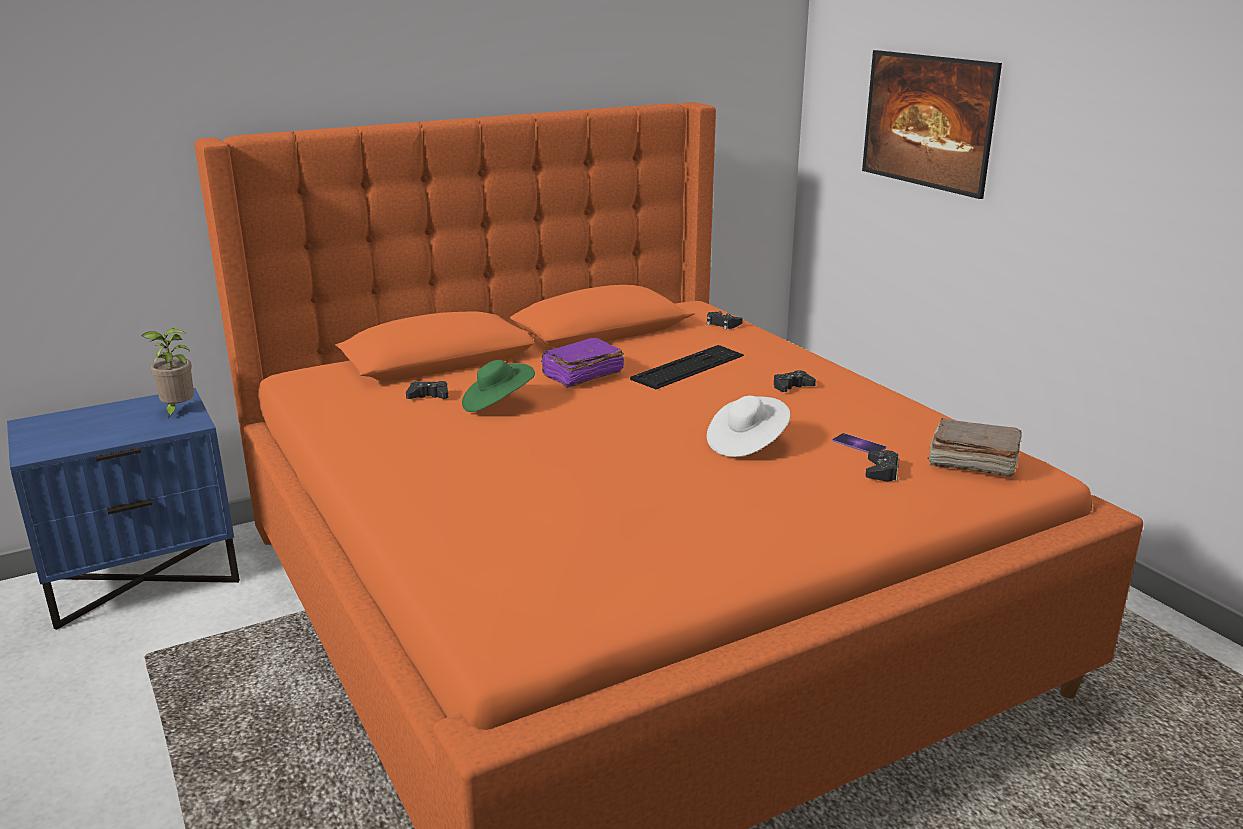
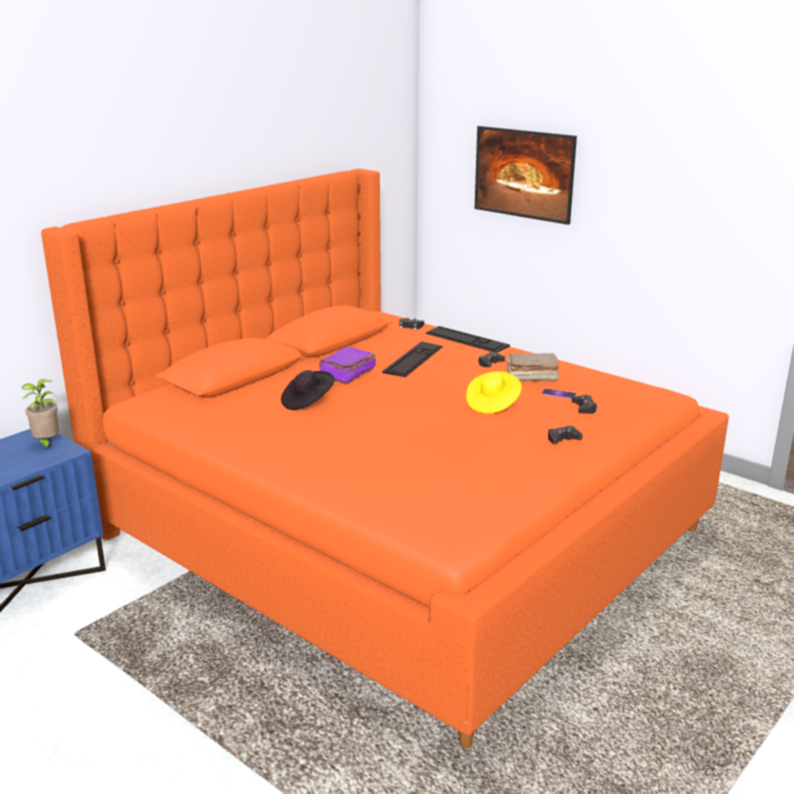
camera: 20 degrees left, 0 degrees up
(429, 396) = (253, 403): black game controller -> black game controller (563, 439)
(497, 404) = (307, 402): green hat -> black hat
(746, 444) = (492, 404): white hat -> yellow hat
(786, 350) = (466, 339): none -> keyboard
(971, 462) = (629, 395): brown book -> brown book (531, 377)

